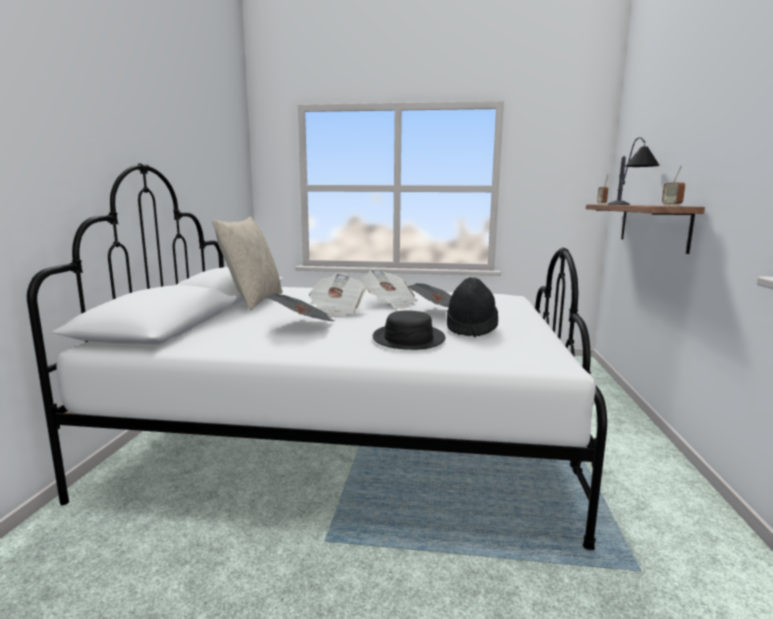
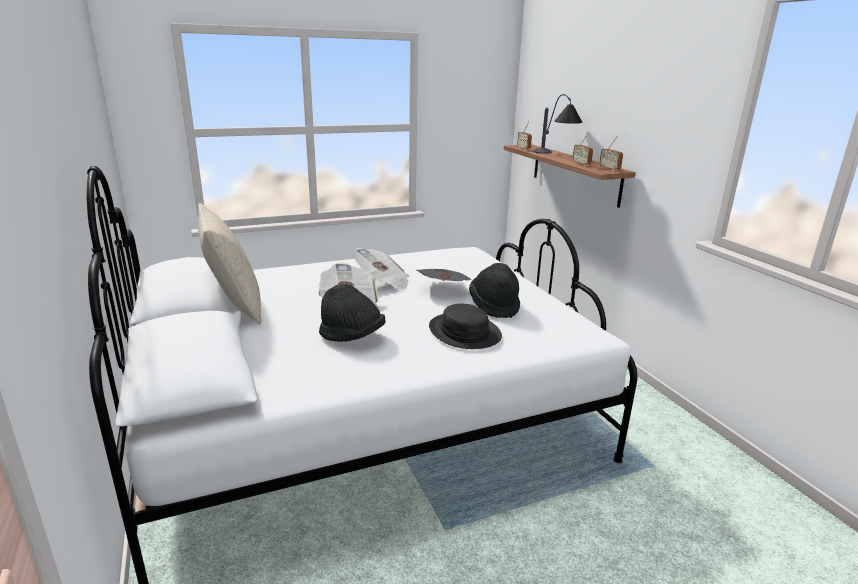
camera: 30 degrees left, 10 degrees up
(304, 326) = (352, 337): newspaper -> black hat
(643, 205) = (581, 164): none -> radio

